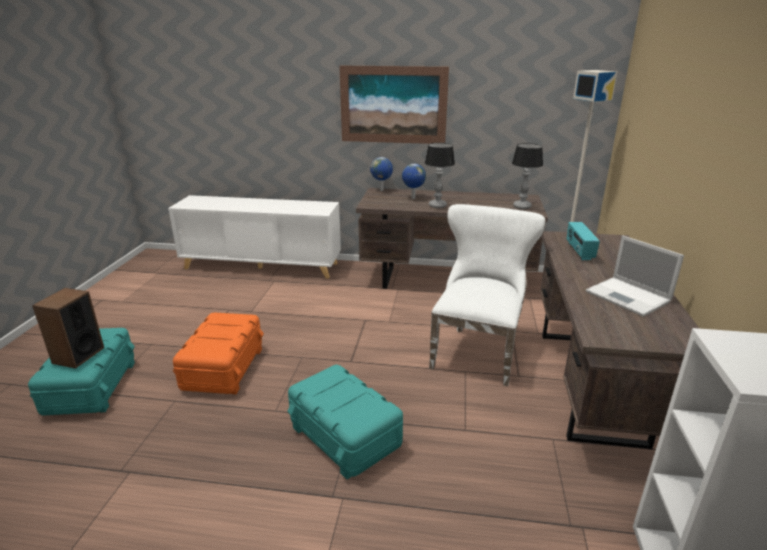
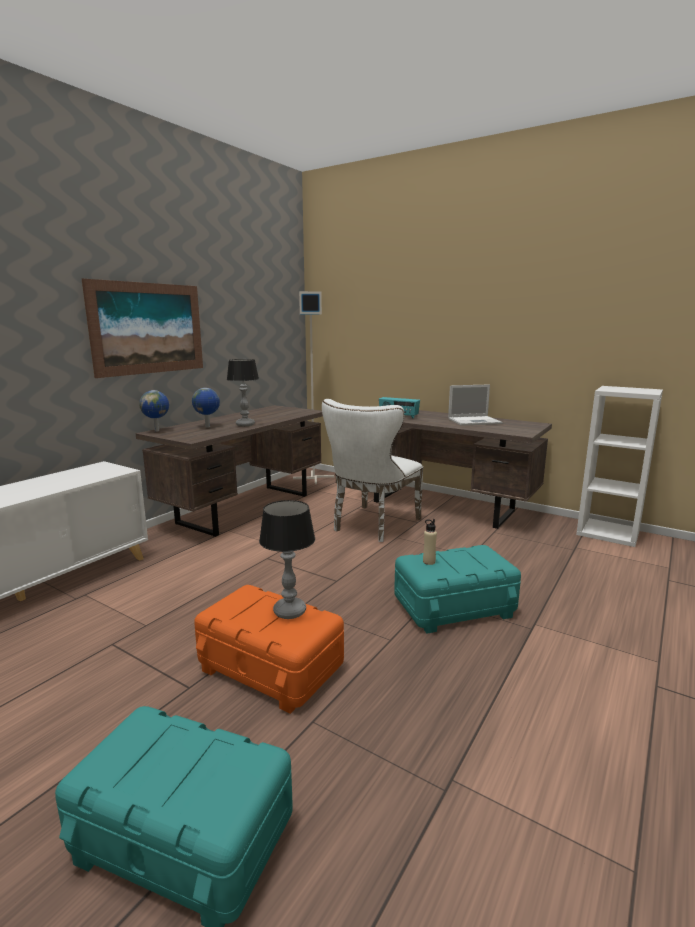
camera: 65 degrees left, 10 degrees down
(78, 355) = (192, 767): speaker -> none
(333, 381) = (429, 562): none -> beige bottle
(477, 351) = (372, 526): white chair -> white chair turned 105 degrees counterclockwise
(521, 206) = (293, 411): table lamp -> table lamp (289, 612)

